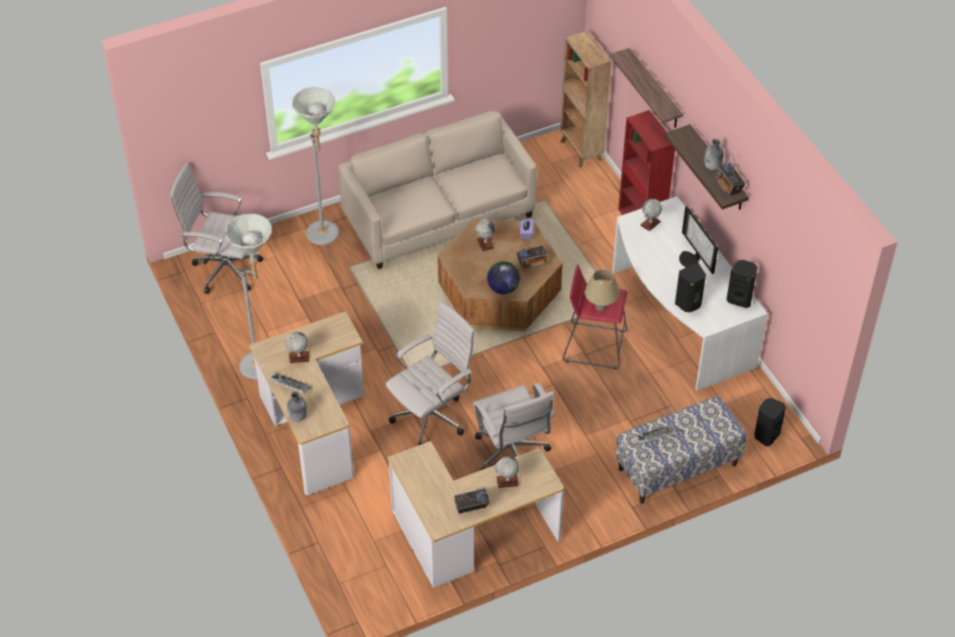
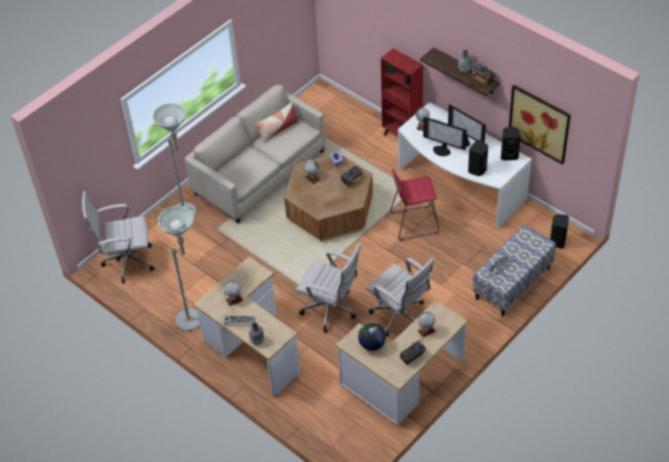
camera: 20 degrees left, 0 degrees up
(432, 417) = (331, 310): white office chair -> white office chair turned 90 degrees clockwise
(476, 168) = (278, 129): none -> pillow
(503, 288) = (342, 204): globe -> globe (372, 344)
(581, 151) = (333, 96): brown bookcase -> none
(600, 307) = (418, 193): beige table lamp -> none
(654, 90) = (394, 32): shelf -> none
(658, 262) = (442, 149): none -> monitor
(781, 269) = (539, 123): none -> picture

